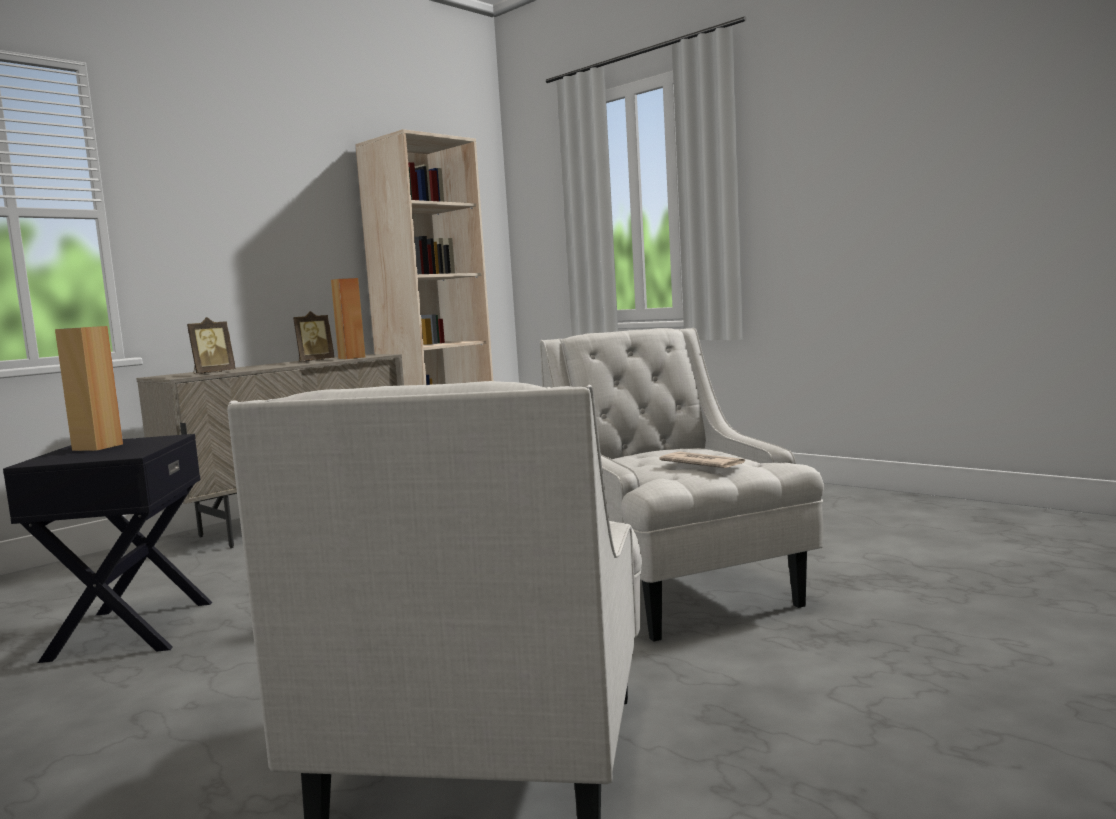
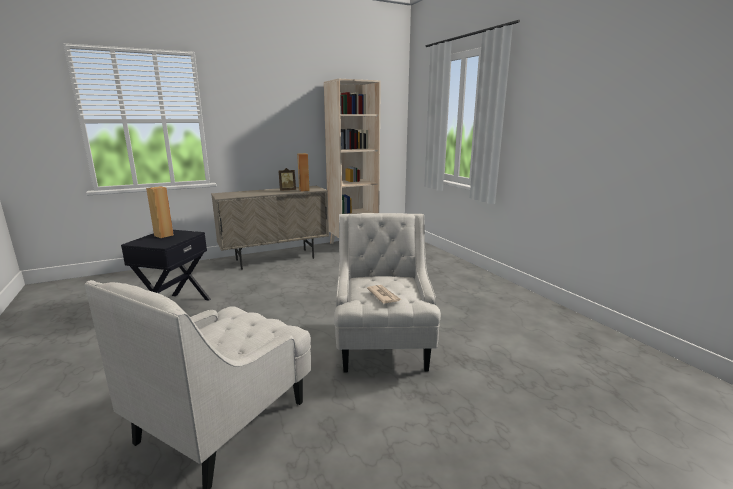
camera: 20 degrees right, 10 degrees up
(212, 373) = (236, 196): picture frame -> none

